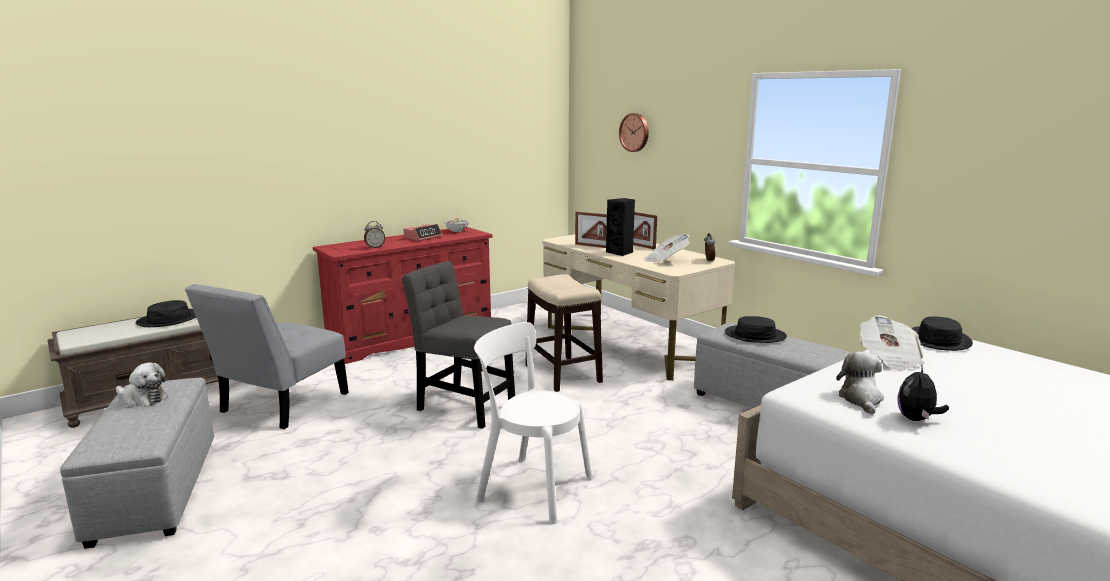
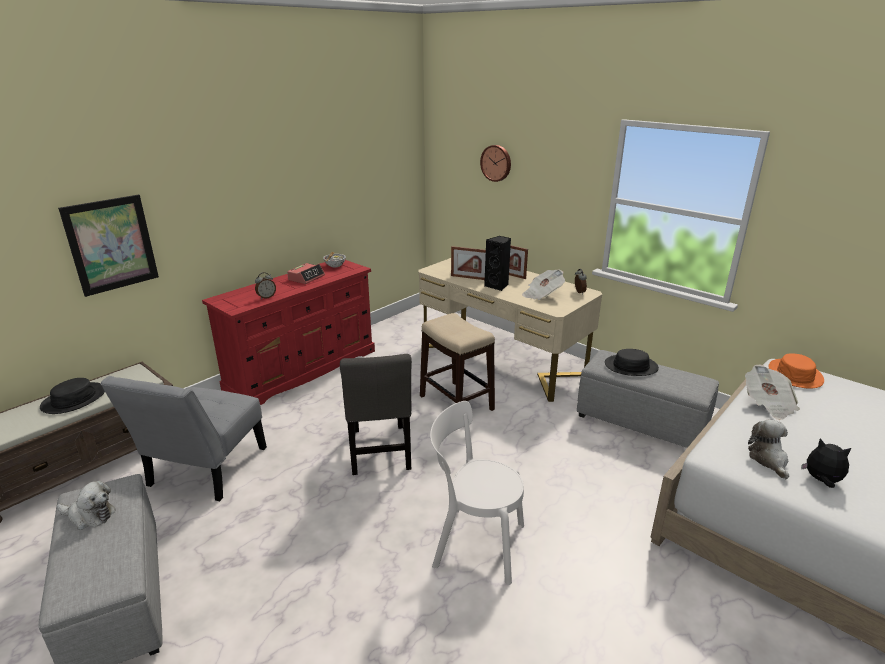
camera: 10 degrees left, 10 degrees up
(228, 177) = (111, 244): none -> picture
(462, 406) = (380, 452): grey chair -> grey chair turned 120 degrees counterclockwise
(916, 419) = (821, 481): plush toy -> plush toy turned 105 degrees clockwise
(939, 340) = (795, 374): black hat -> orange hat

